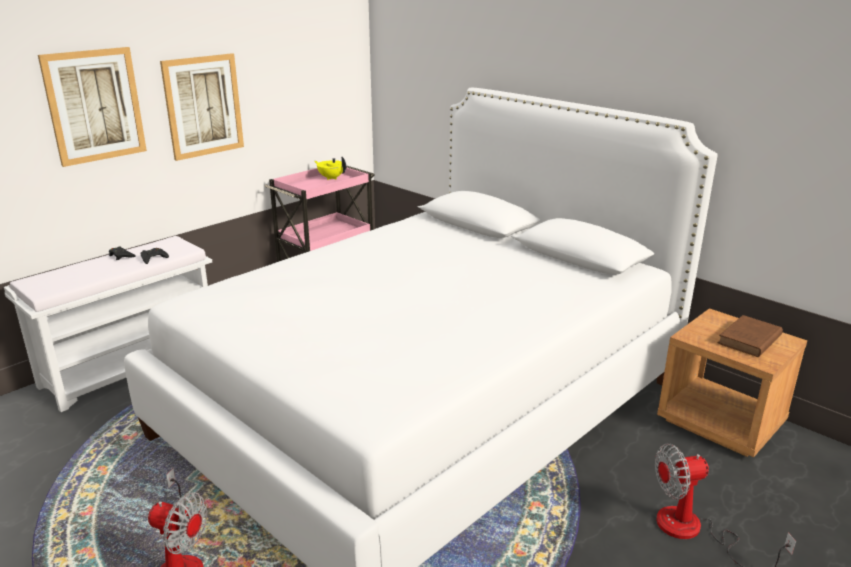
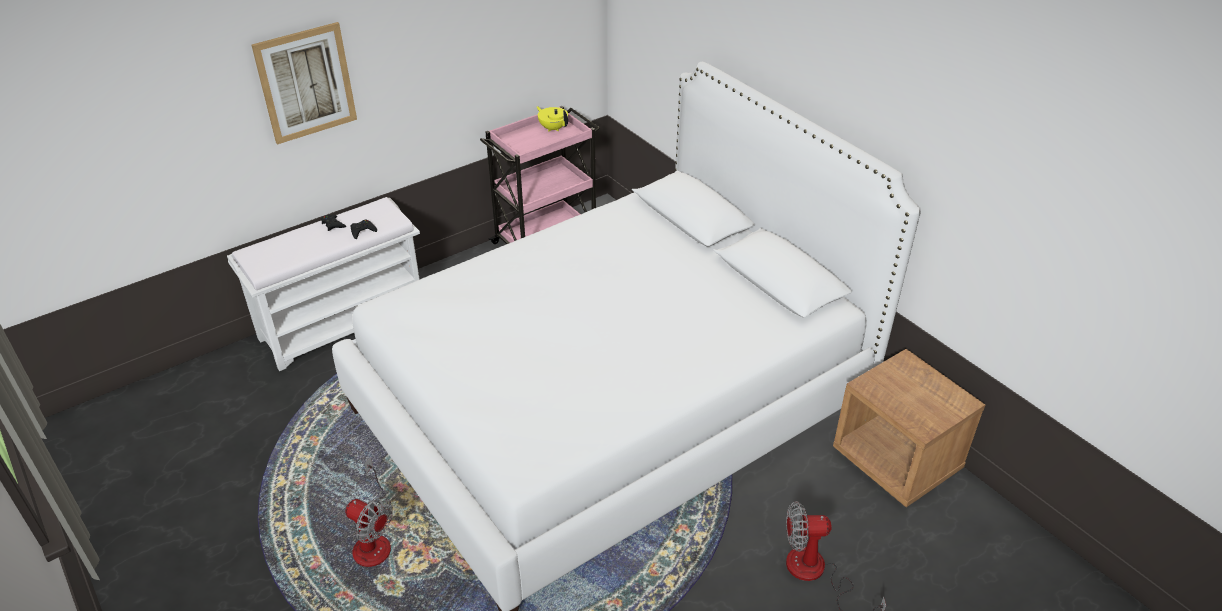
camera: 10 degrees right, 15 degrees up
(203, 106) = (415, 67): picture -> none
(748, 340) = (924, 398): brown book -> none

